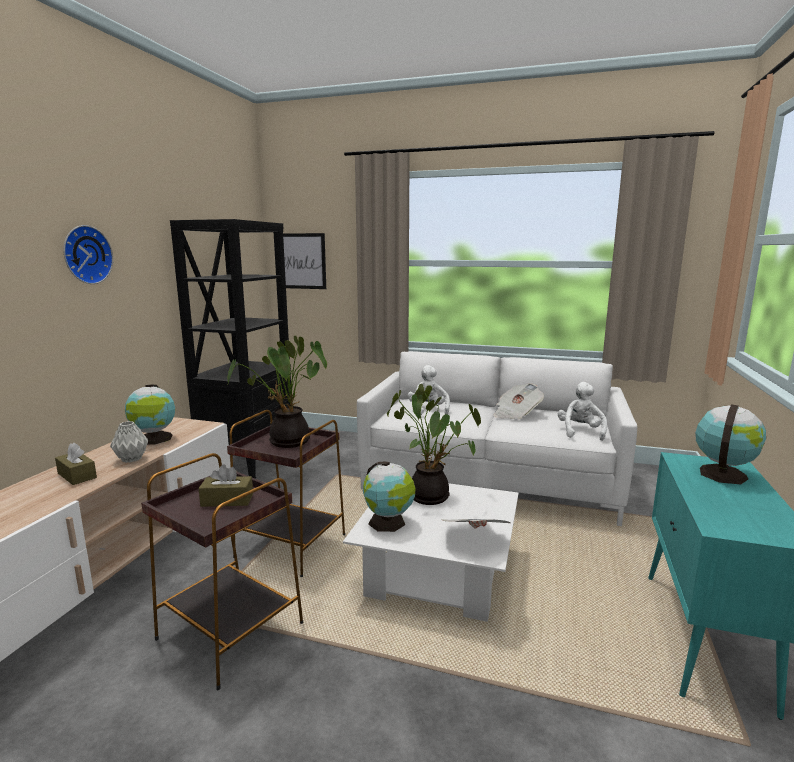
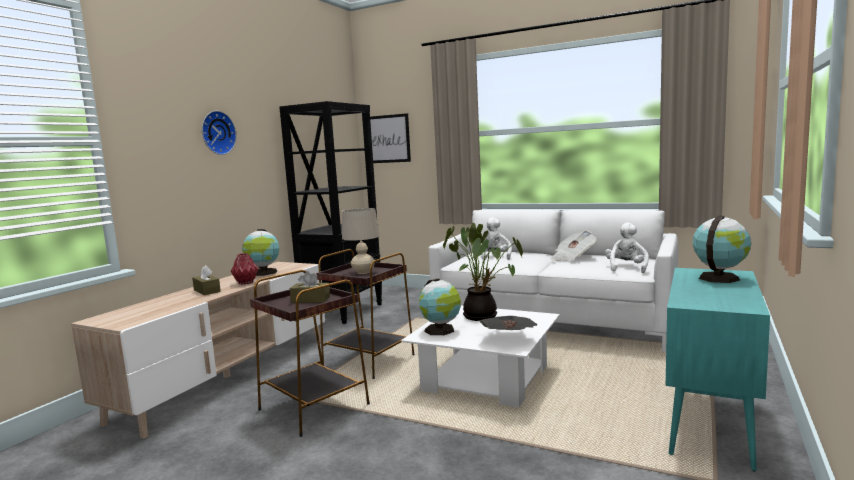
camera: 10 degrees right, 5 degrees down
(132, 459) = (246, 283): grey vase -> red vase
(286, 442) = (363, 272): potted plant -> beige table lamp

